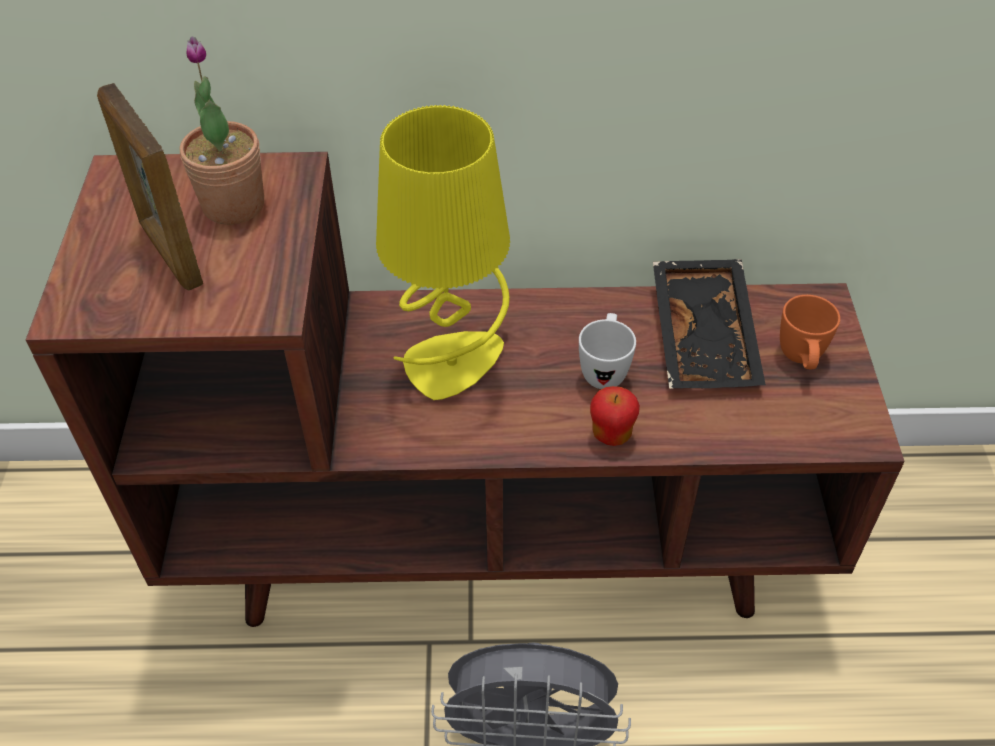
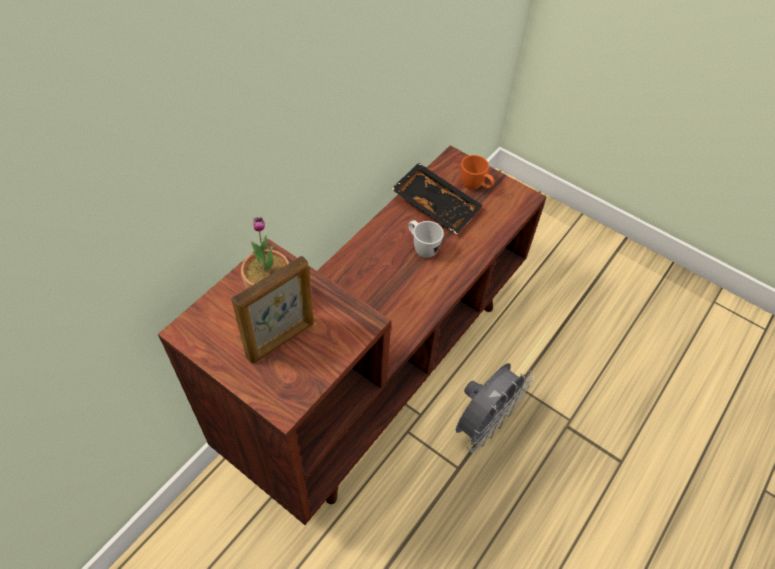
camera: 55 degrees left, 5 degrees up
(170, 254) = (281, 340): picture frame -> picture frame turned 45 degrees counterclockwise
(453, 363) = (367, 295): yellow table lamp -> none
(611, 435) = (458, 270): apple -> none

